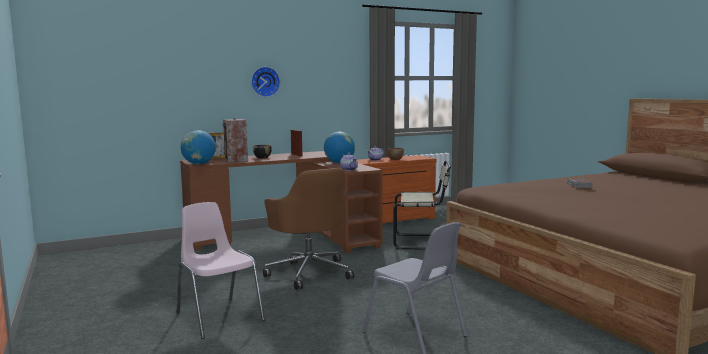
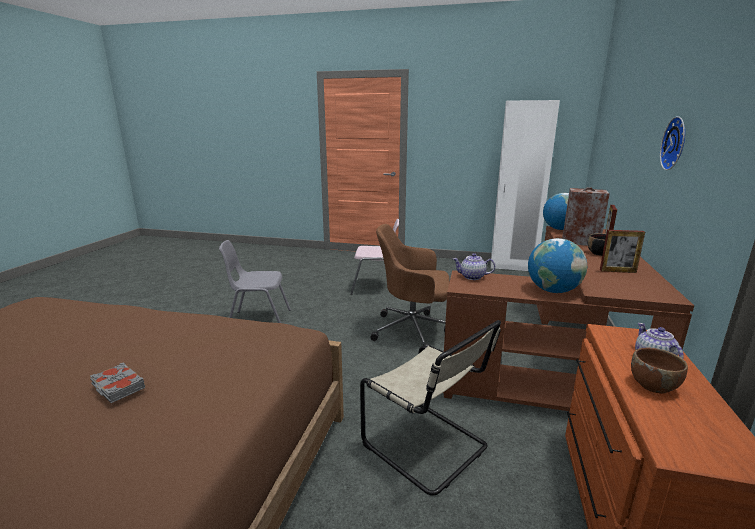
camera: 130 degrees right, 10 degrees up
(55, 274) = (513, 267): none -> white wardrobe
(423, 242) = (428, 447): beige chair -> beige chair turned 90 degrees counterclockwise

